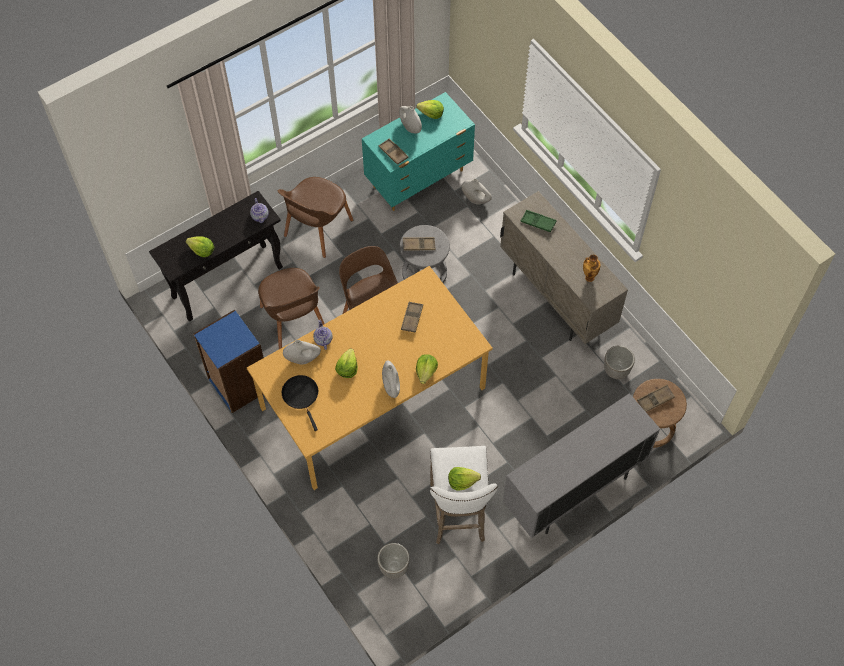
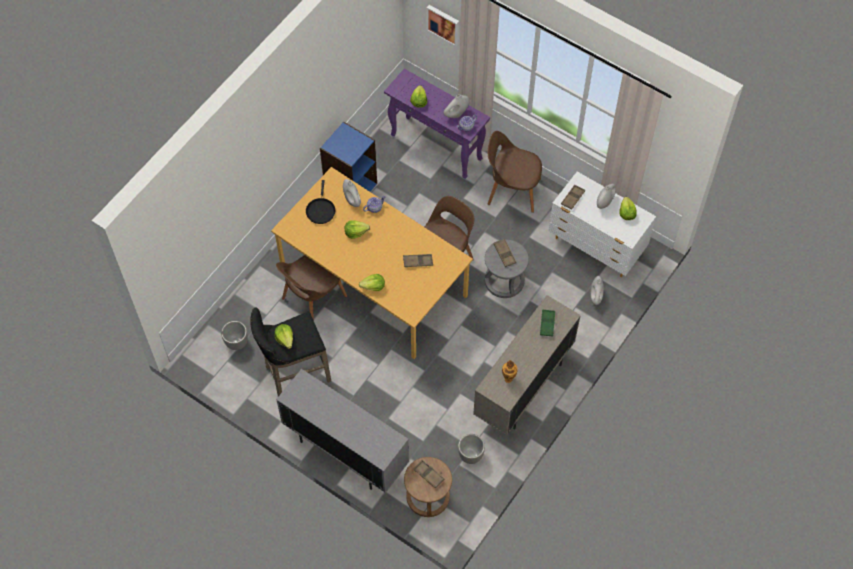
camera: 70 degrees right, 0 degrees up
(159, 159) = (444, 24): none -> picture
(228, 281) = (437, 147): black console table -> purple console table
(293, 321) = (420, 204): brown chair -> brown chair (313, 298)
(301, 396) = (320, 210): black frying pan -> black frying pan turned 135 degrees clockwise
(391, 386) = (351, 267): white vase -> white vase (456, 114)
(419, 179) = (596, 247): turquoise dresser -> white dresser
(458, 515) = (294, 374): white stool -> black stool

